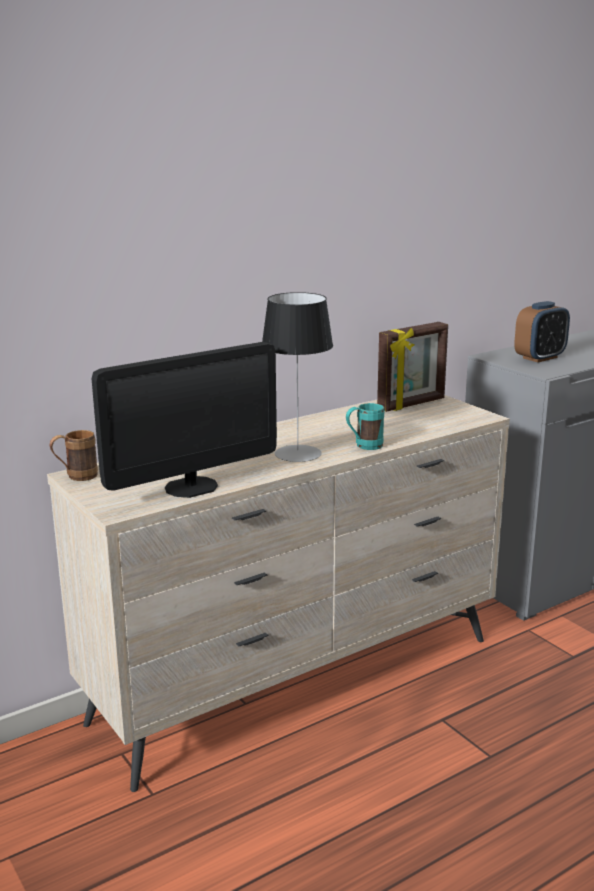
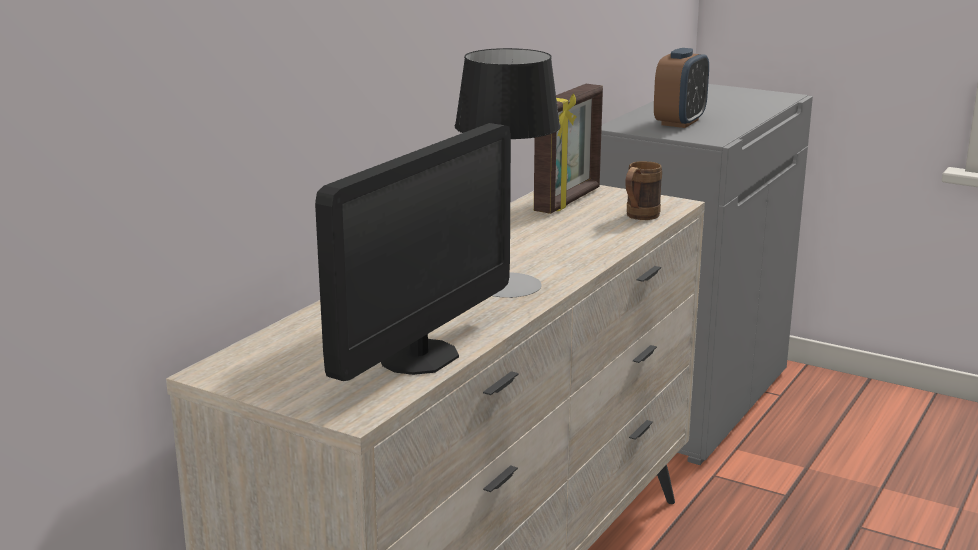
camera: 25 degrees left, 0 degrees up
(75, 477) = (222, 374): brown mug -> brown mug (638, 217)
(363, 446) = (579, 262): turquoise mug -> none

